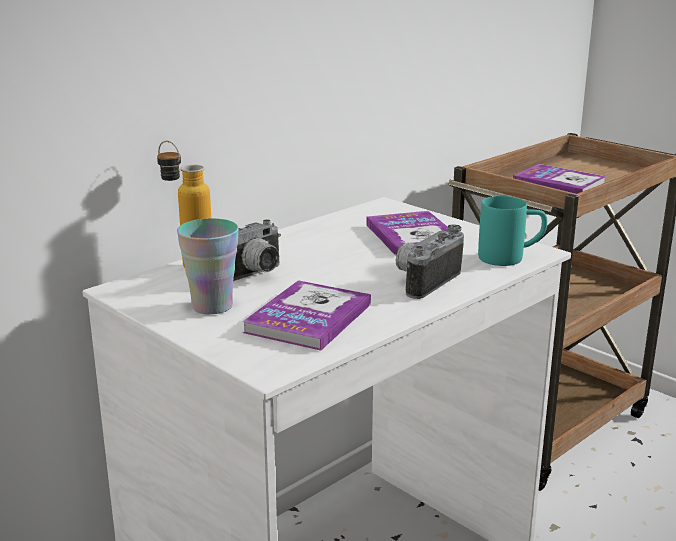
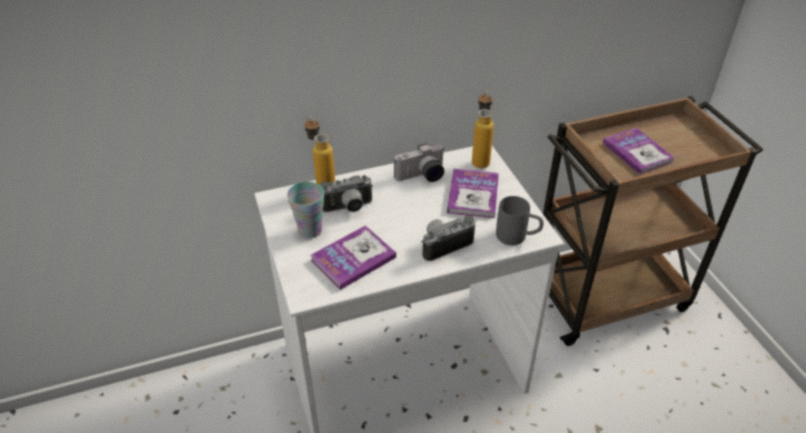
camera: 25 degrees right, 20 degrees up
(327, 234) = (422, 177): none -> camera
(387, 209) = (480, 158): none -> bottle
(511, 258) = (517, 237): turquoise mug -> grey mug

